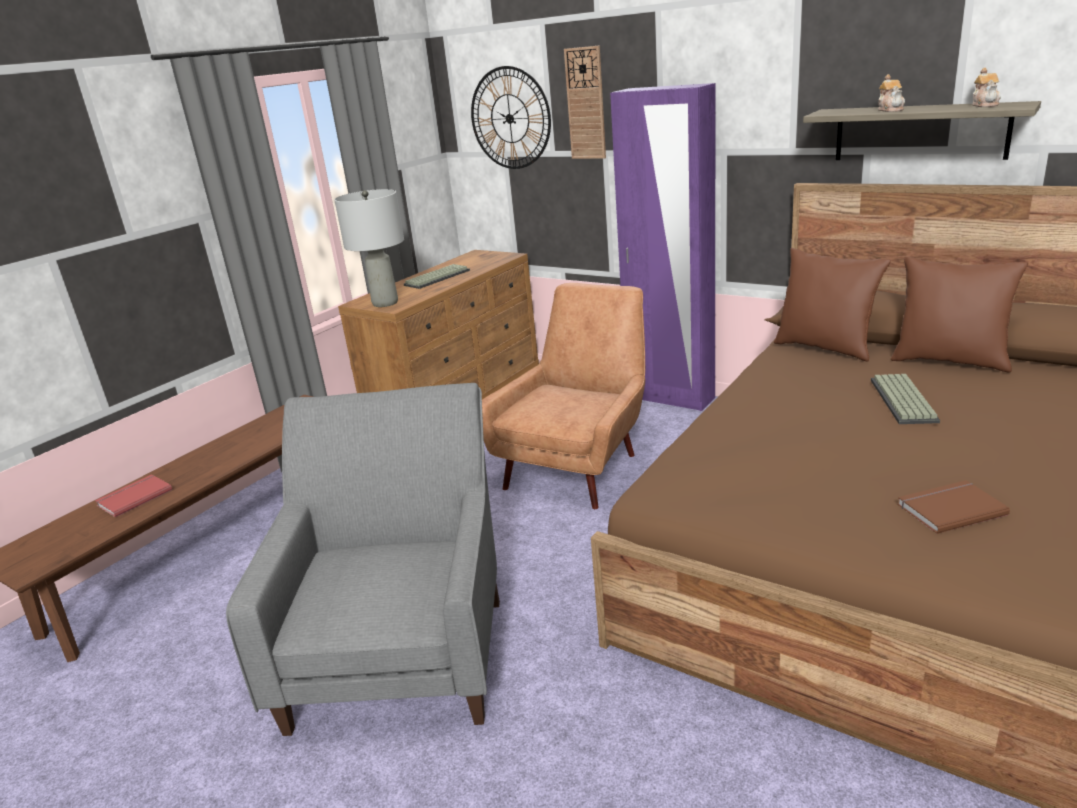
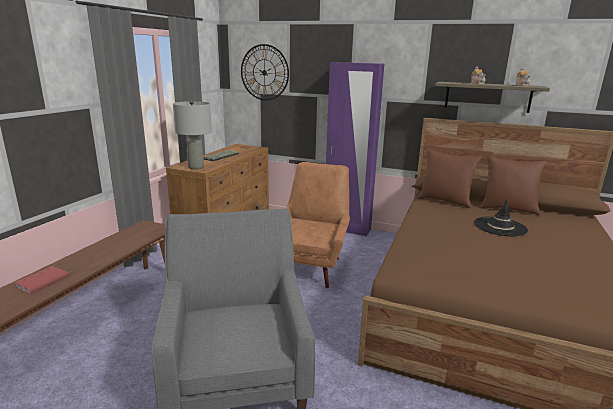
camera: 15 degrees left, 5 degrees down
(586, 104) = (310, 68): wall clock -> none
(905, 400) = (500, 227): keyboard -> black hat
(949, 508) = (553, 278): brown book -> none

